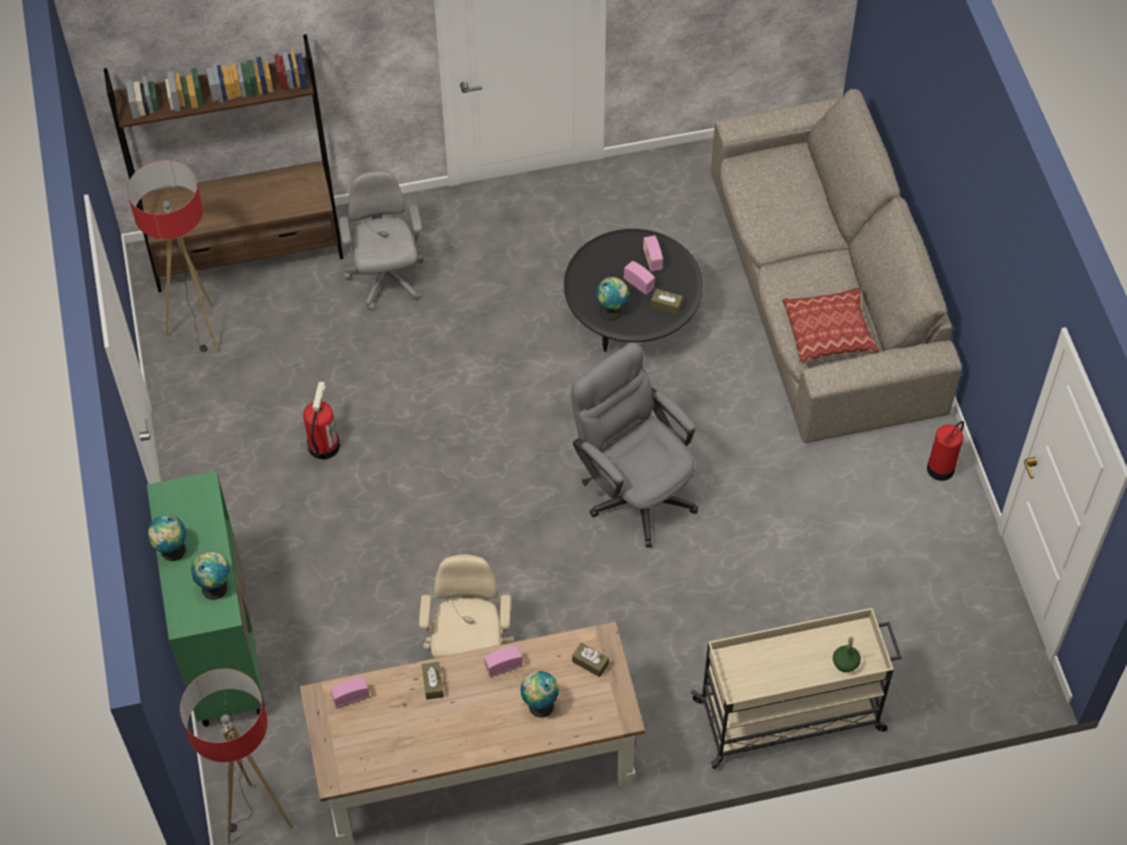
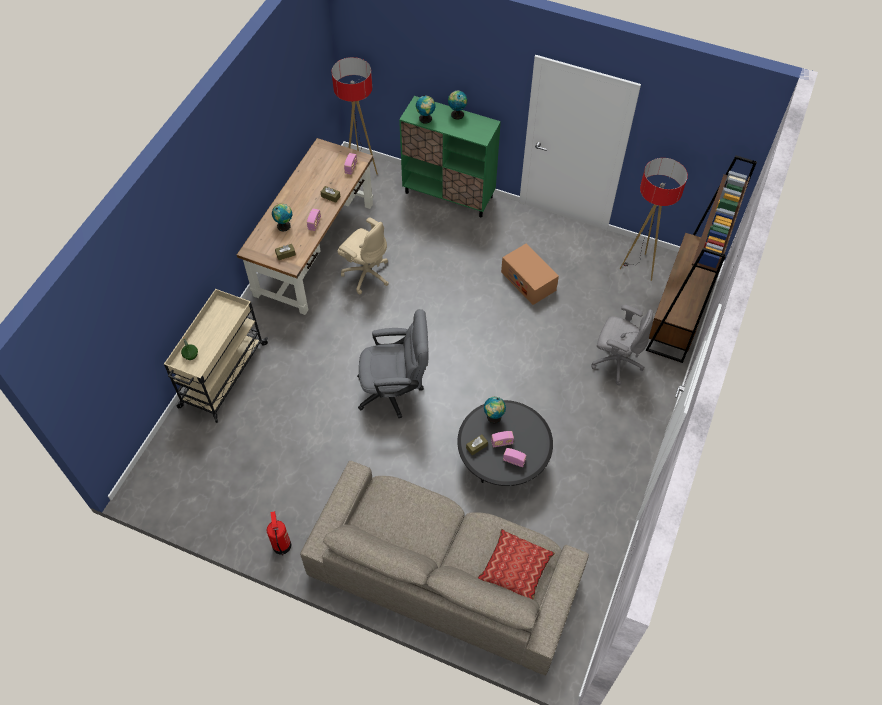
camera: 125 degrees right, 0 degrees up
(323, 445) = (528, 281): fire extinguisher -> cardboard box
(829, 333) = (385, 506): pillow -> pillow (515, 569)

